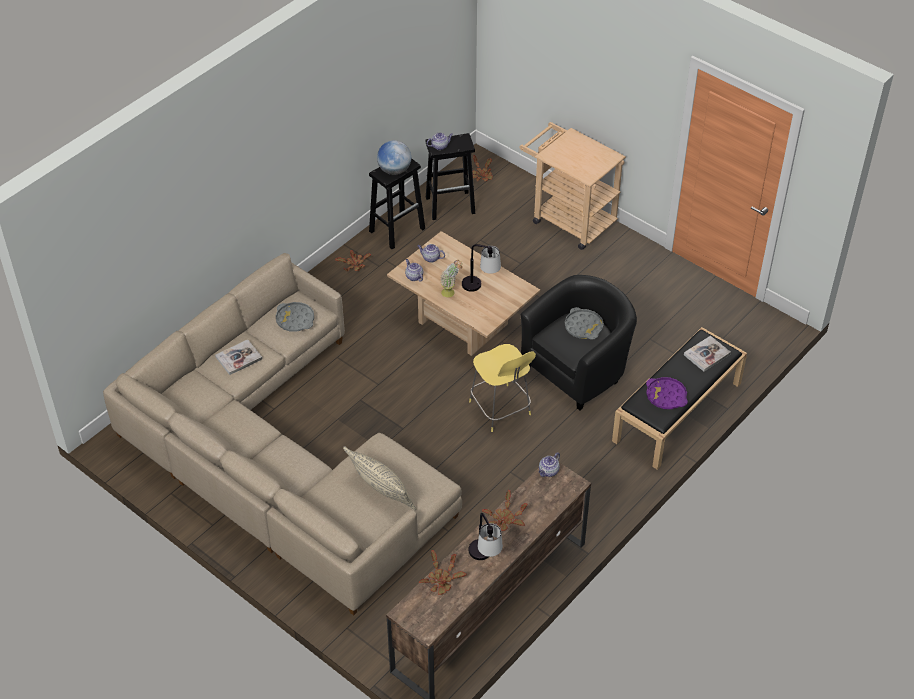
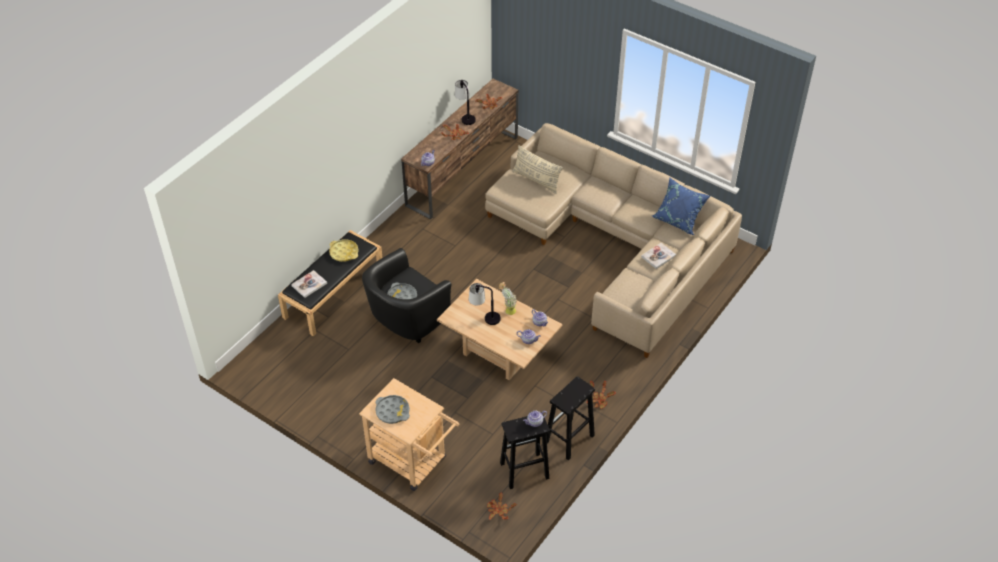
camera: 175 degrees right, 0 degrees up
(190, 411) = (678, 220): none -> blue pillow
(295, 320) = (626, 289): grey tray -> grey tray (392, 411)
(394, 170) = (572, 392): globe -> none
(501, 410) = (464, 286): yellow stool -> none
(666, 396) = (344, 252): purple tray -> yellow tray

